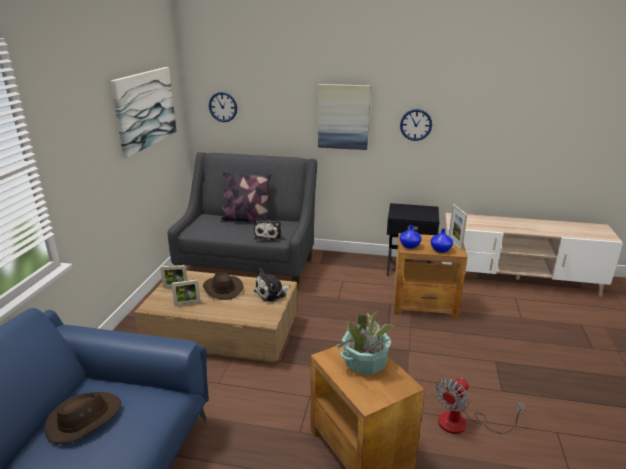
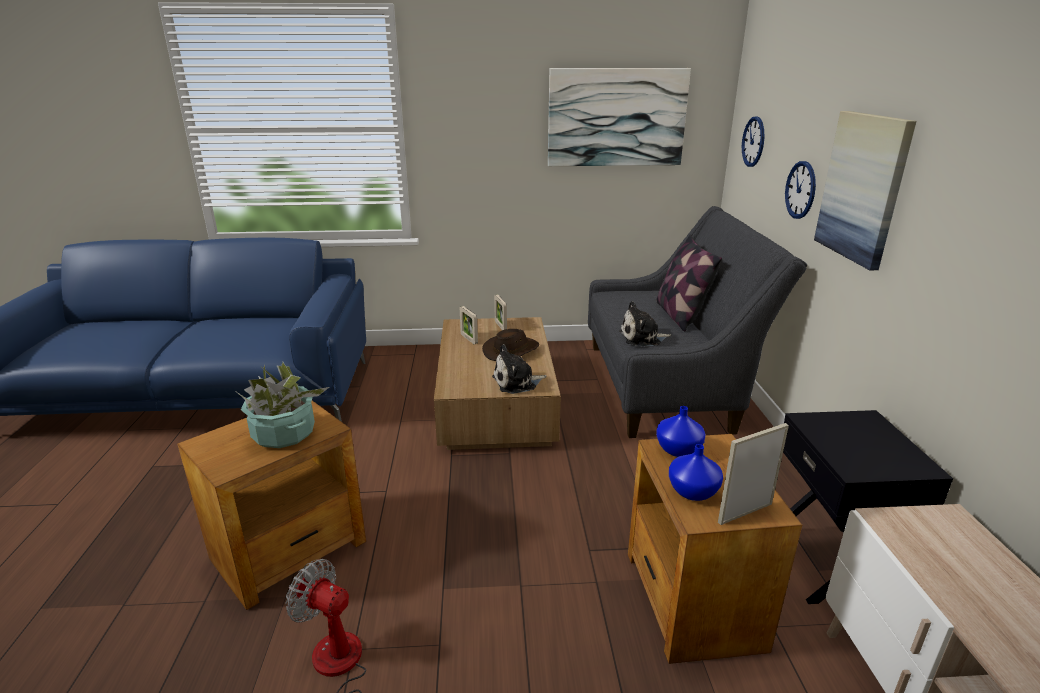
camera: 75 degrees right, 0 degrees up
(84, 419) = (248, 326): brown hat -> none
(272, 293) = (517, 383): plush toy -> plush toy turned 60 degrees counterclockwise
(416, 125) = (971, 240): wall clock -> wall clock (800, 190)

